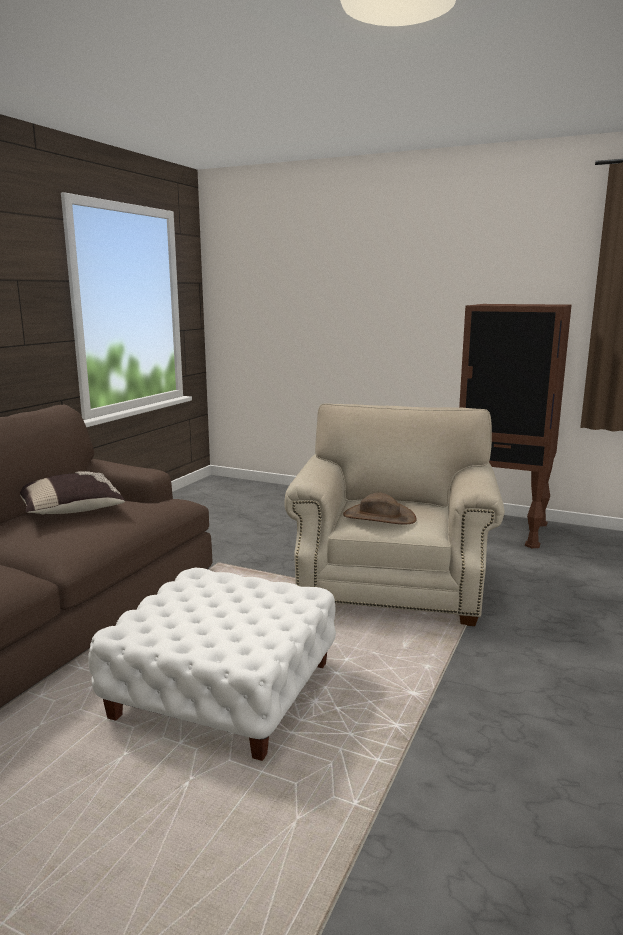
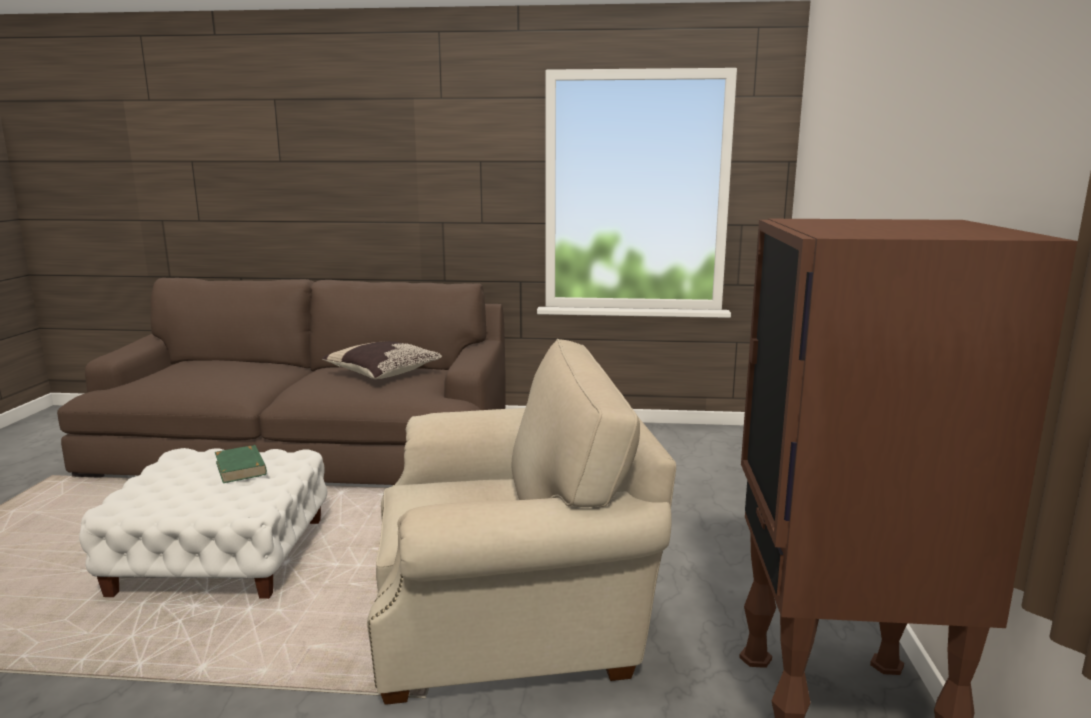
camera: 70 degrees right, 0 degrees up
(203, 598) = (241, 468): none -> green book
(379, 517) = (437, 497): brown hat -> none

